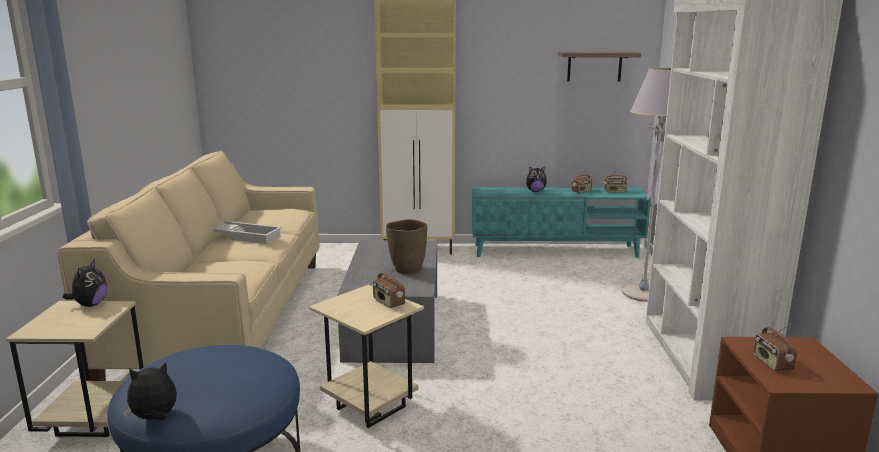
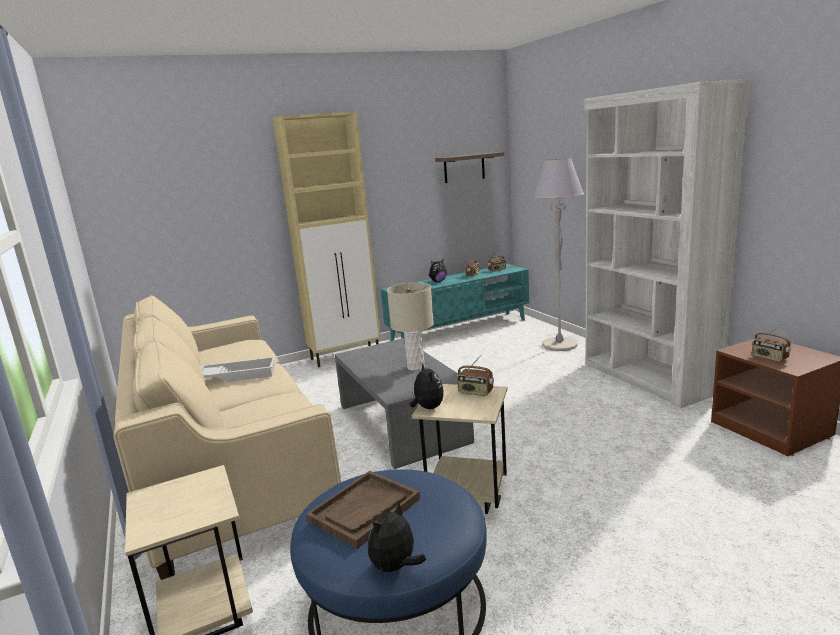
camera: 25 degrees left, 0 degrees up
(90, 305) = (176, 484): plush toy -> plush toy (427, 408)
(192, 370) = (364, 510): none -> brown tray
(407, 270) = (416, 367): brown vase -> beige table lamp

